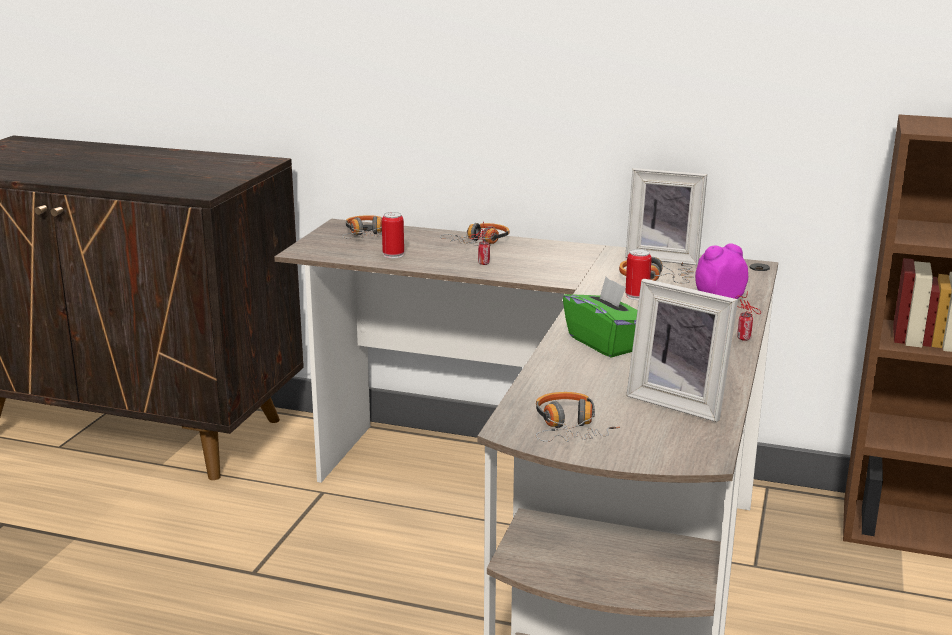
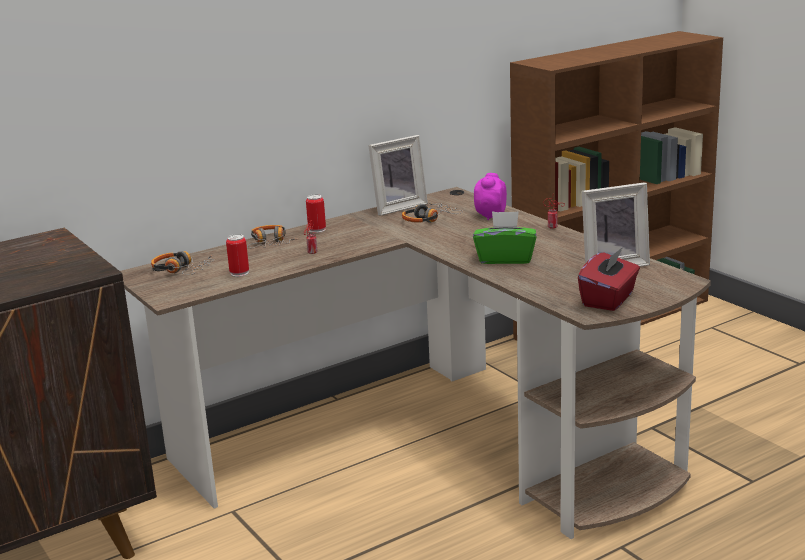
camera: 50 degrees left, 0 degrees up
(569, 428) = (609, 299): headphones -> red tissue box
(637, 296) = (447, 231): can -> can (317, 230)

